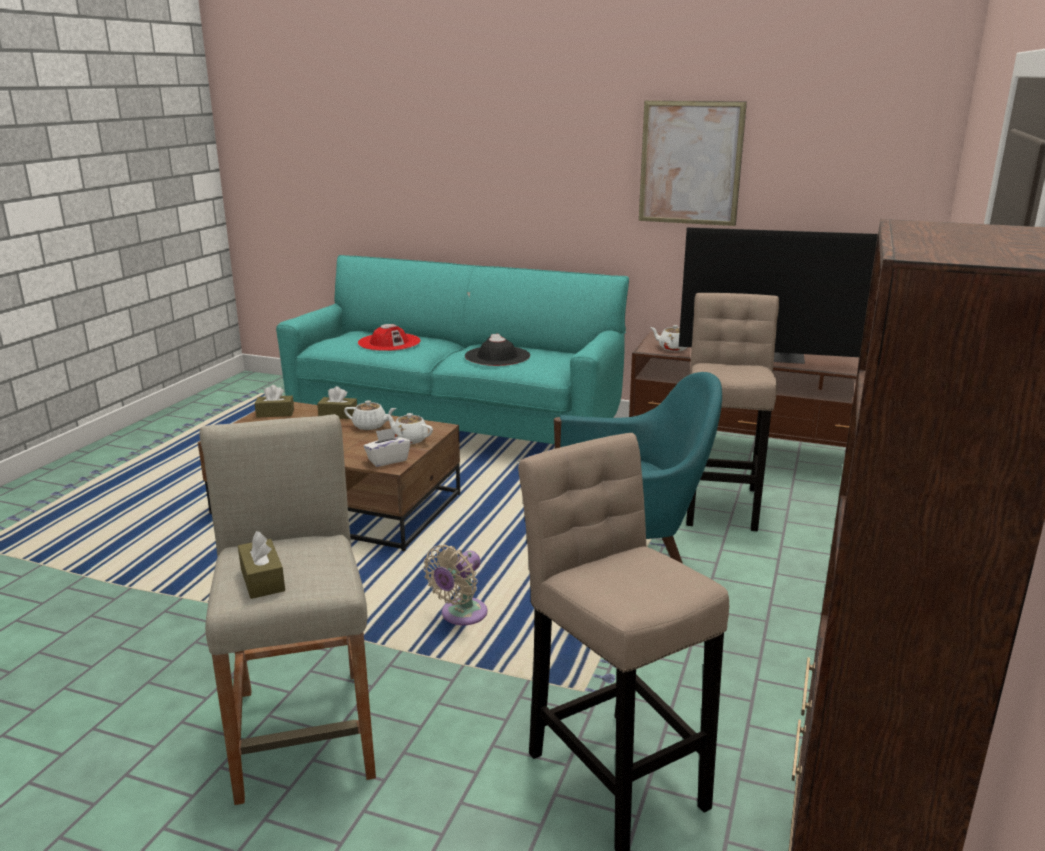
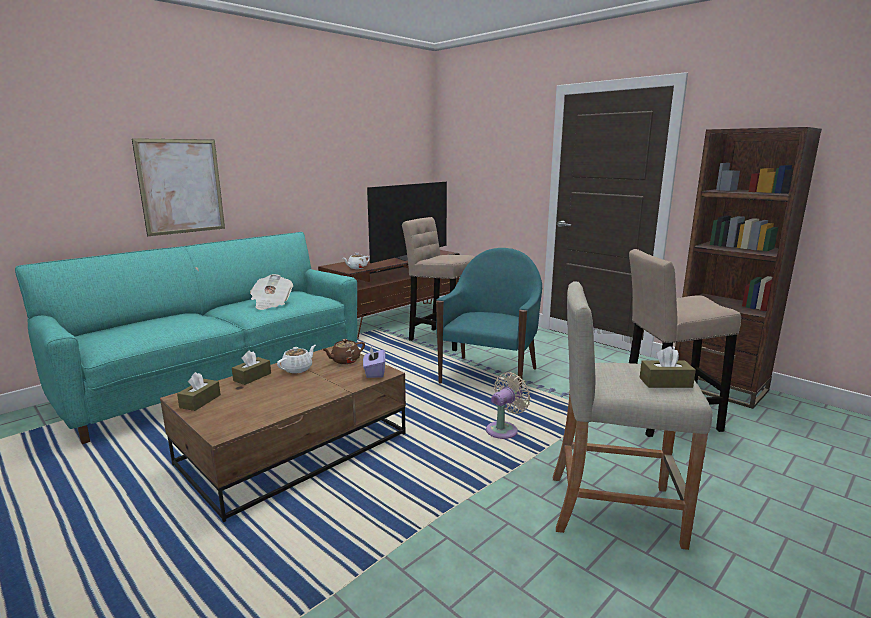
camera: 65 degrees left, 5 degrees down
(387, 460) = (374, 372): white tissue box -> purple tissue box
(389, 342) = (164, 324): red hat -> none
(410, 439) = (345, 361): white teapot -> brown teapot
(460, 615) = (504, 429): beige fan -> beige fan turned 105 degrees counterclockwise
(497, 356) = (271, 303): black hat -> newspaper
(690, 163) = (324, 152): picture -> picture (181, 186)

